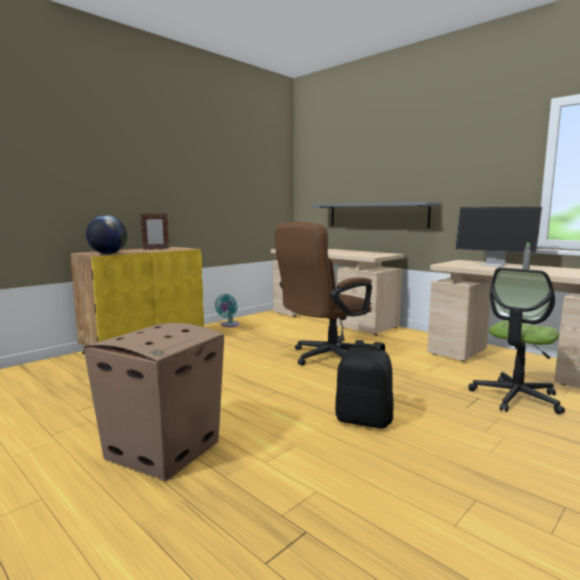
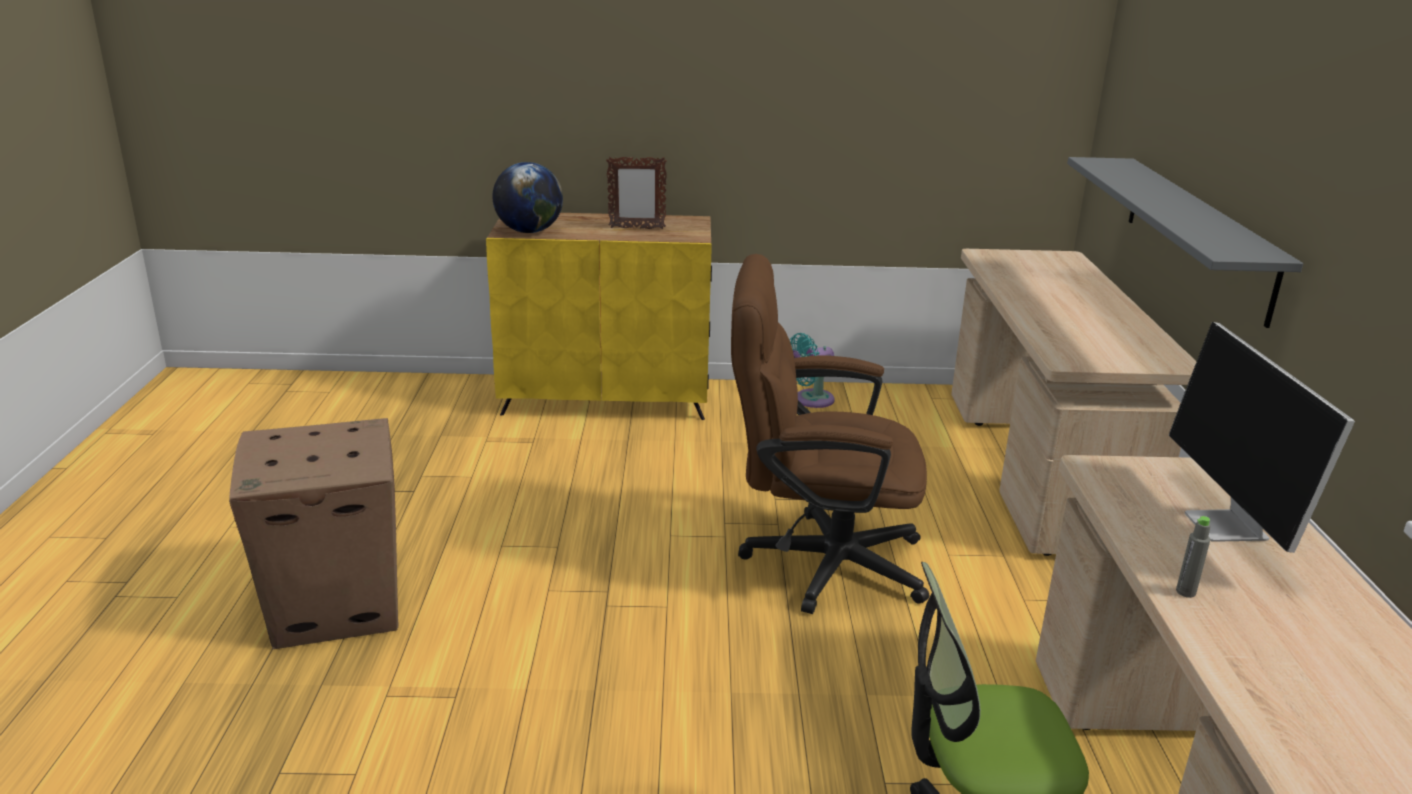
camera: 45 degrees right, 15 degrees up
(364, 420) = (611, 721): black backpack -> none

